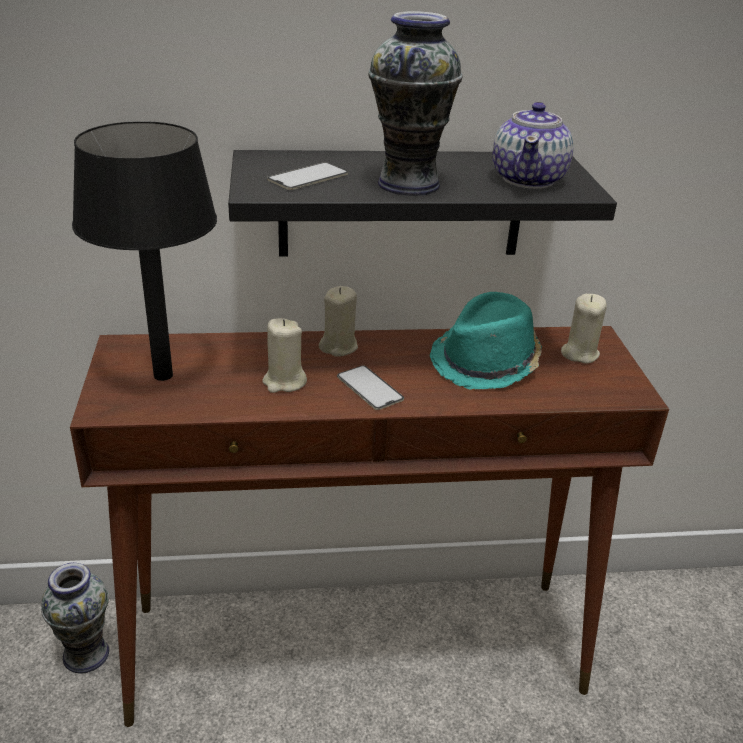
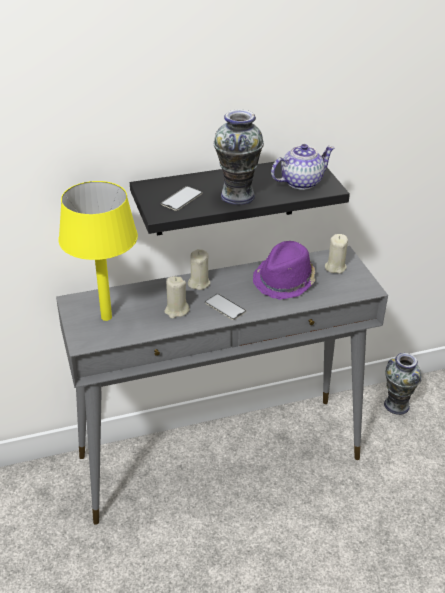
camera: 10 degrees left, 5 degrees up
(85, 654) = (53, 489): vase -> vase (396, 405)
(163, 376) = (106, 317): black table lamp -> yellow table lamp
(359, 648) = (221, 457): brown console table -> grey console table
(486, 362) = (285, 281): turquoise hat -> purple hat
(529, 179) = (300, 182): teapot -> teapot turned 120 degrees counterclockwise

